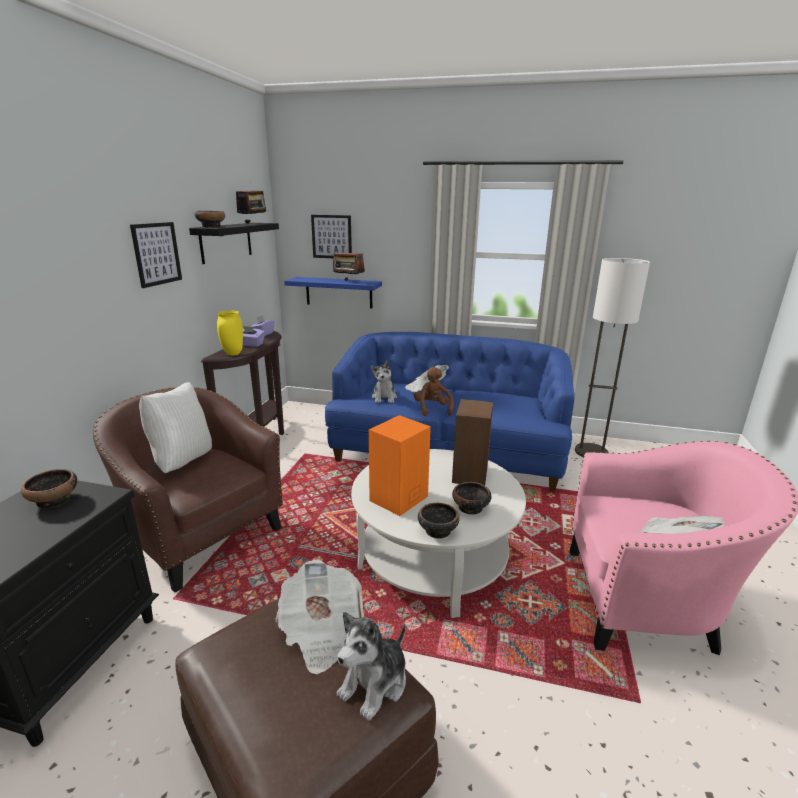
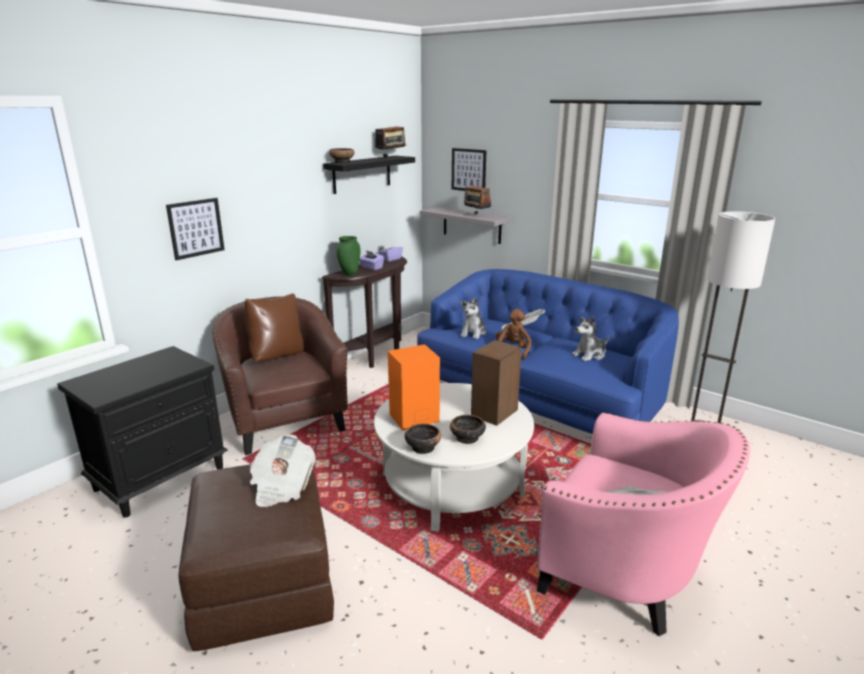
camera: 25 degrees right, 0 degrees up
(55, 500) = (166, 362): bowl -> none
(156, 254) = (289, 186): picture -> picture (196, 228)
(182, 461) = (277, 357): white pillow -> brown pillow
(233, 354) = (350, 274): yellow vase -> green vase
(339, 292) = (472, 225): blue shelf -> grey shelf
(375, 683) = (290, 523): plush toy -> plush toy (590, 355)

